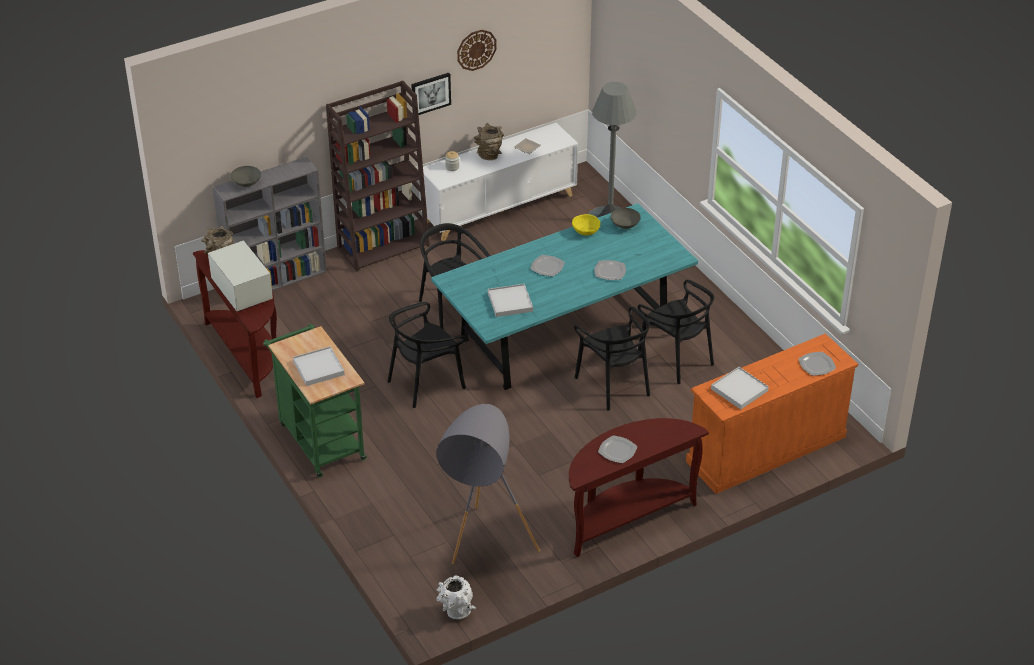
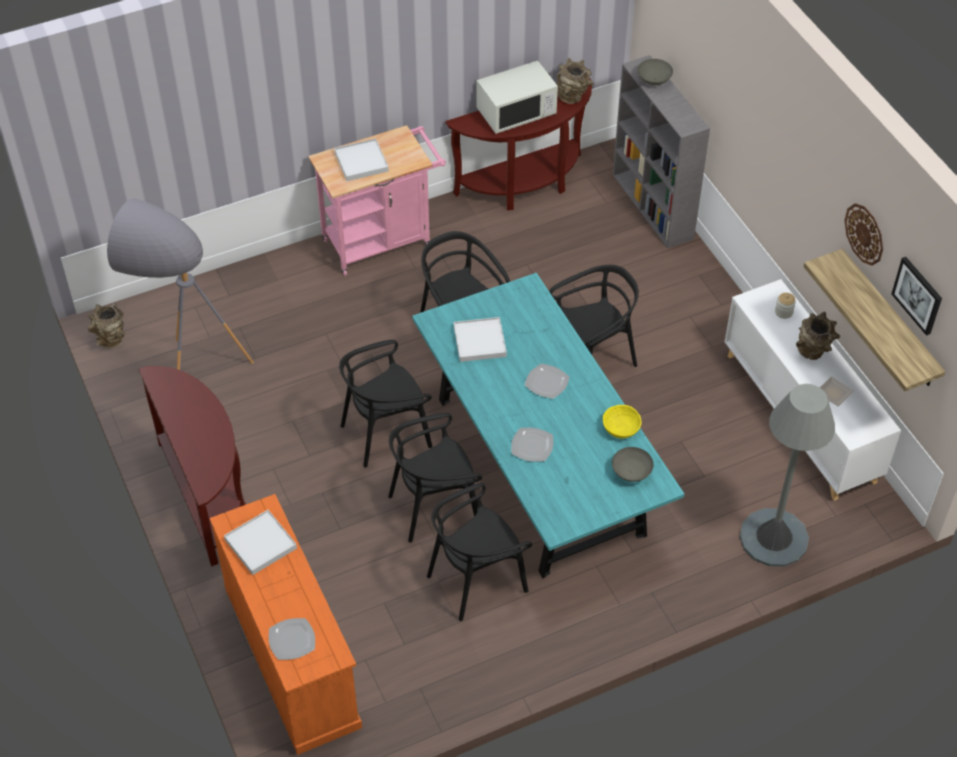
camera: 95 degrees right, 10 degrees up
(319, 438) = (382, 240): green cart -> pink cart
(384, 246) = (716, 300): brown bookcase -> none
(430, 93) = (816, 220): picture -> picture (918, 295)
(455, 612) = (110, 339): white vase -> brown vase
(515, 75) = (888, 320): none -> shelf
(544, 417) = (386, 433): none -> black chair
(618, 450) = (188, 413): plate -> none

